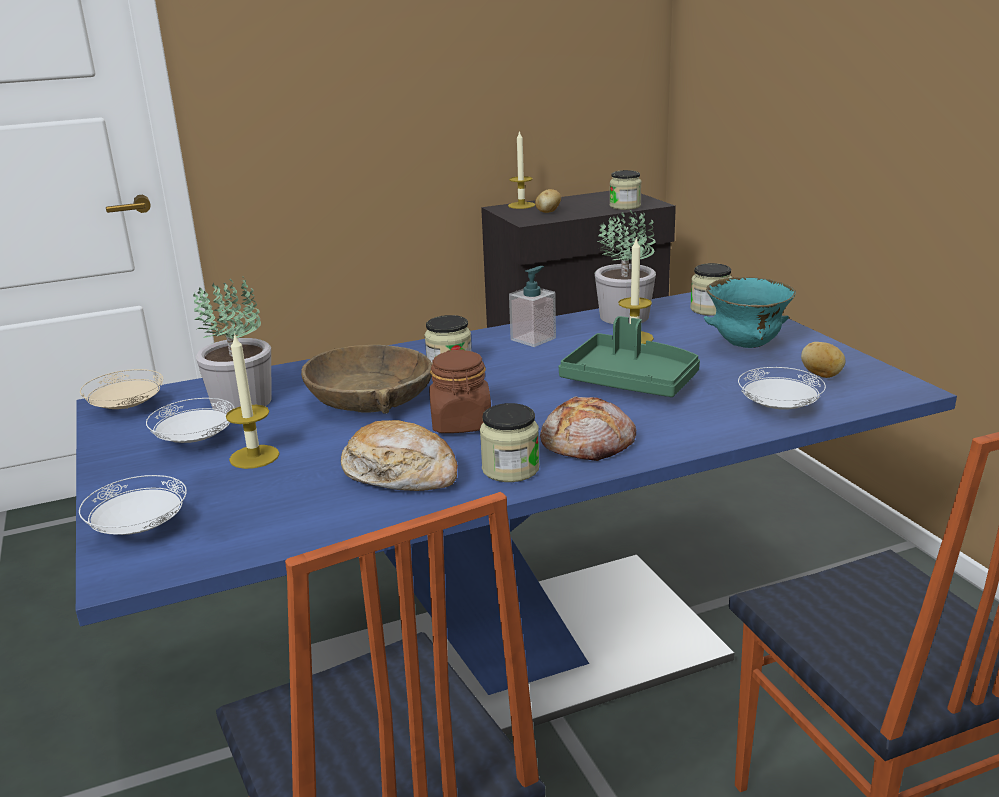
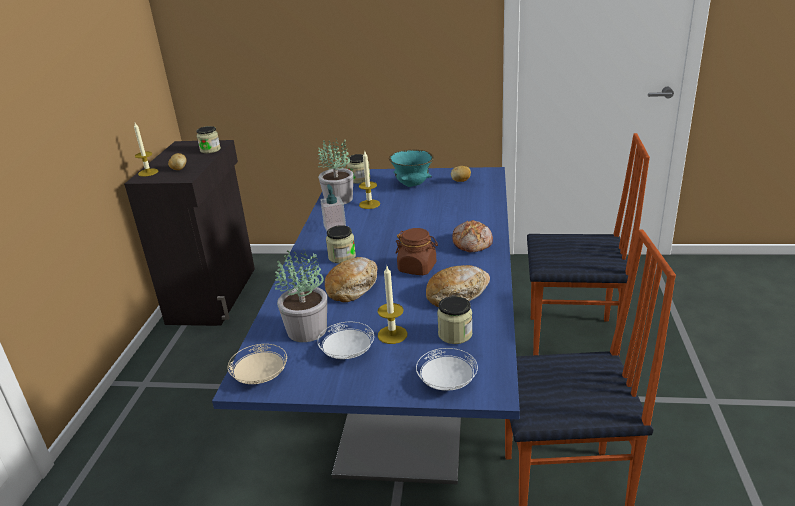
camera: 60 degrees left, 5 degrees up
(370, 397) = (353, 286): brown bowl -> bread
(510, 469) = (479, 266): jar -> jar (455, 334)
(631, 381) = (419, 218): green tray -> none
(779, 408) = (481, 197): white plate -> none

